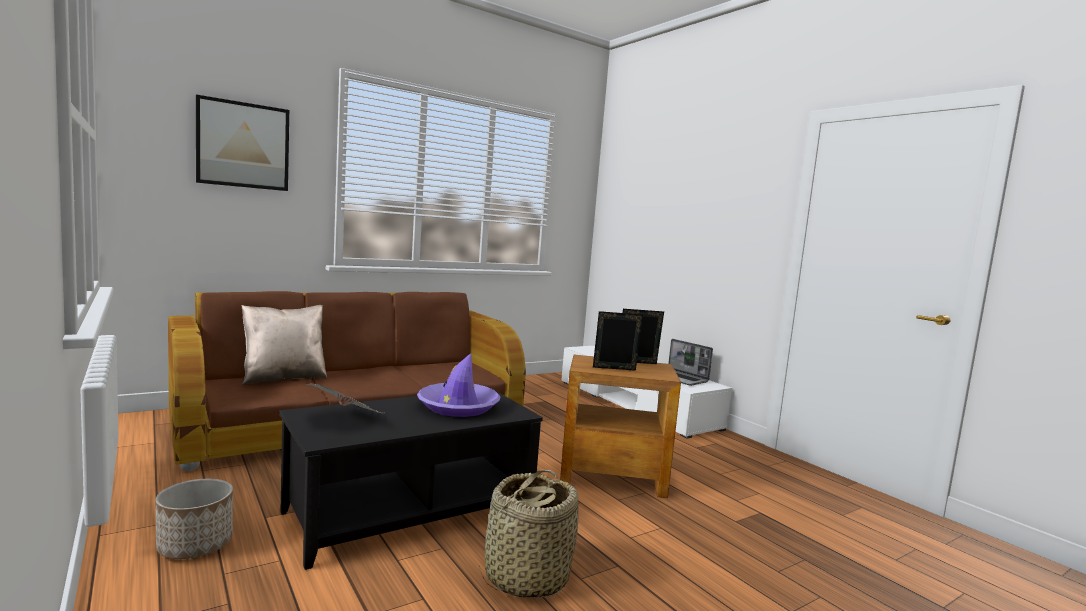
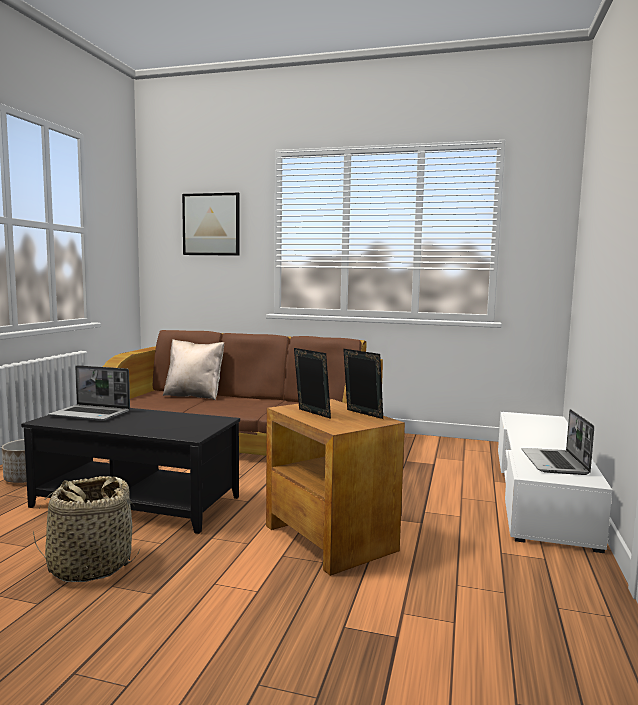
camera: 50 degrees right, 0 degrees up
(347, 419) = (91, 414): newspaper -> laptop
(458, 407) = (170, 423): purple hat -> none

